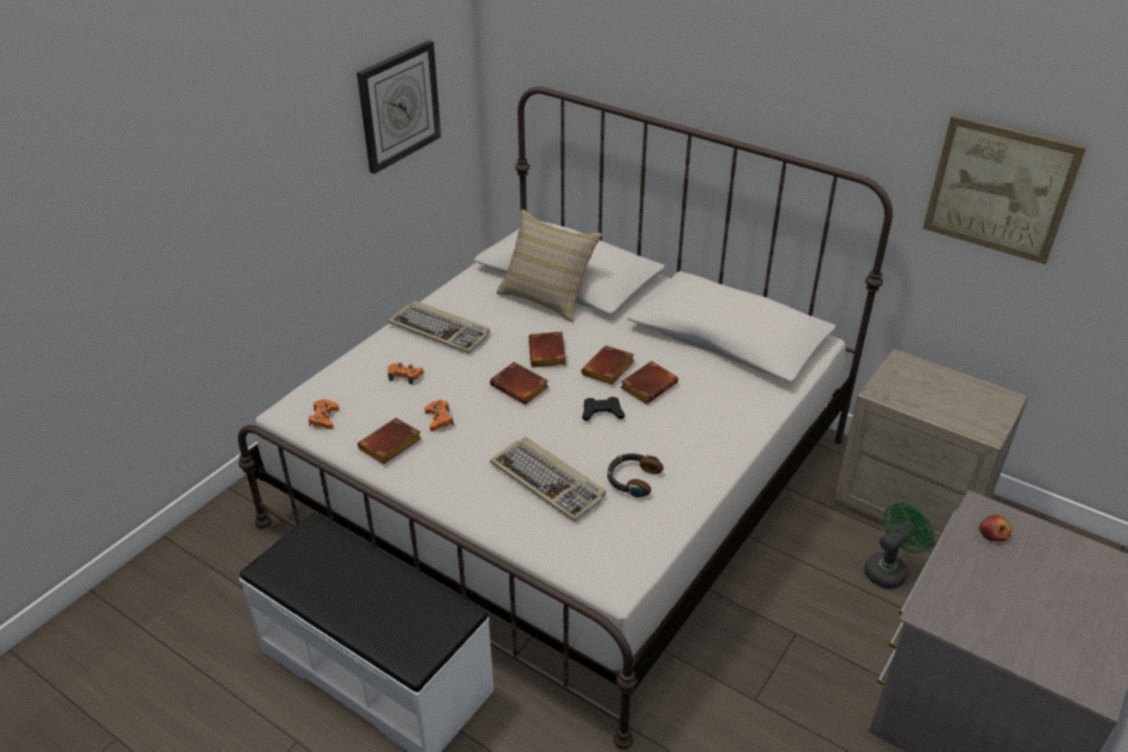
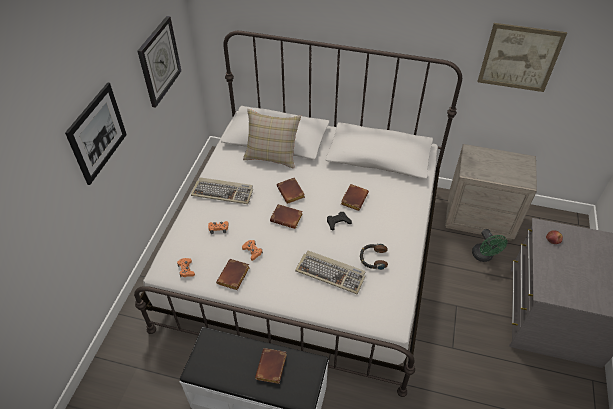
camera: 20 degrees left, 10 degrees up
(250, 169) = (97, 133): none -> picture
(608, 370) = (328, 194): brown book -> brown book (272, 368)
(889, 569) = (484, 257): green fan -> green fan turned 135 degrees clockwise

